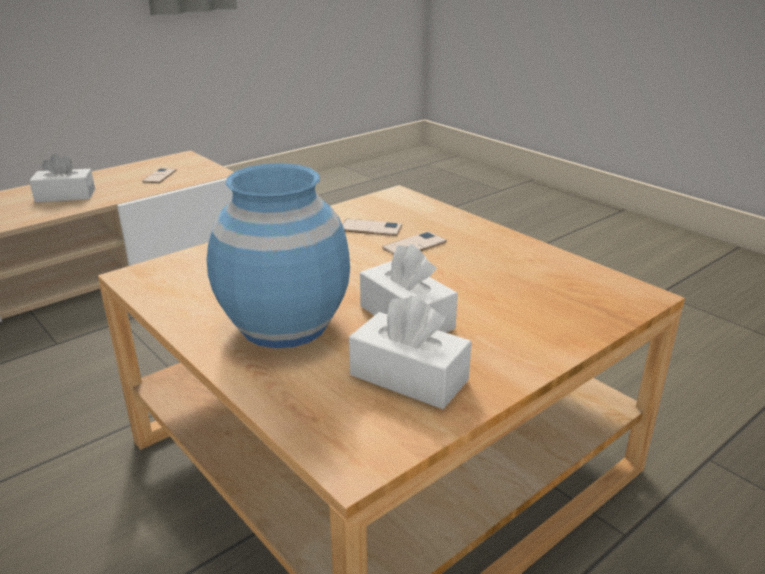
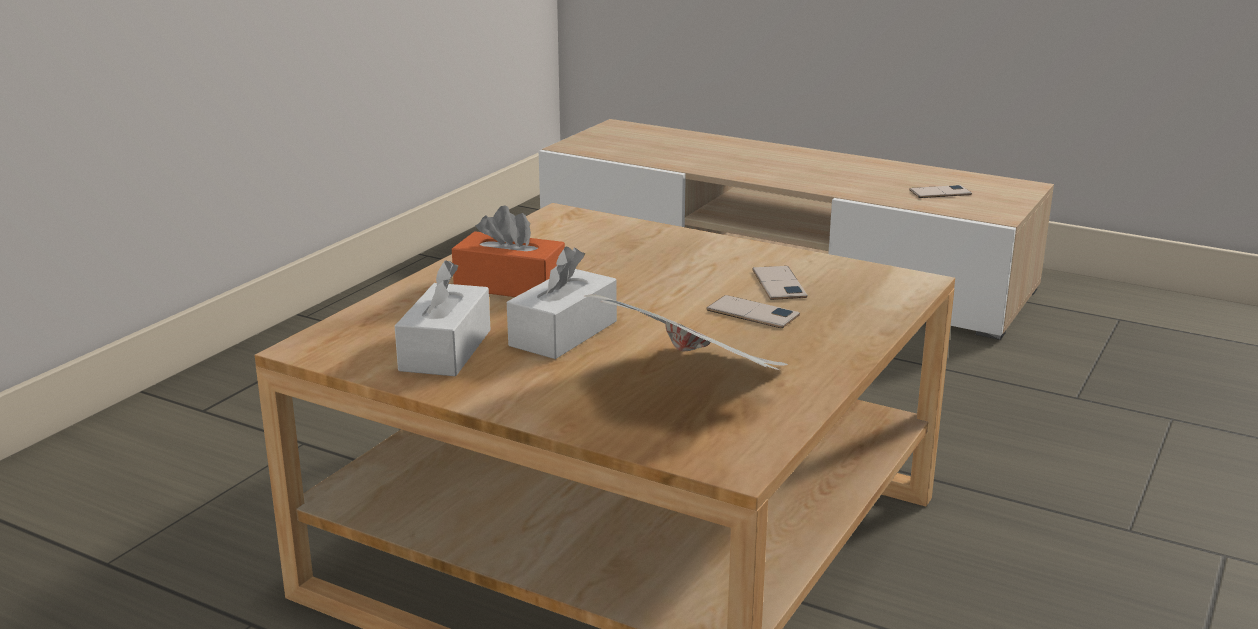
camera: 70 degrees right, 5 degrees down
(65, 196) = (822, 172): white tissue box -> none
(284, 325) = (510, 286): blue vase -> orange tissue box
(521, 286) = (692, 384): none -> newspaper

